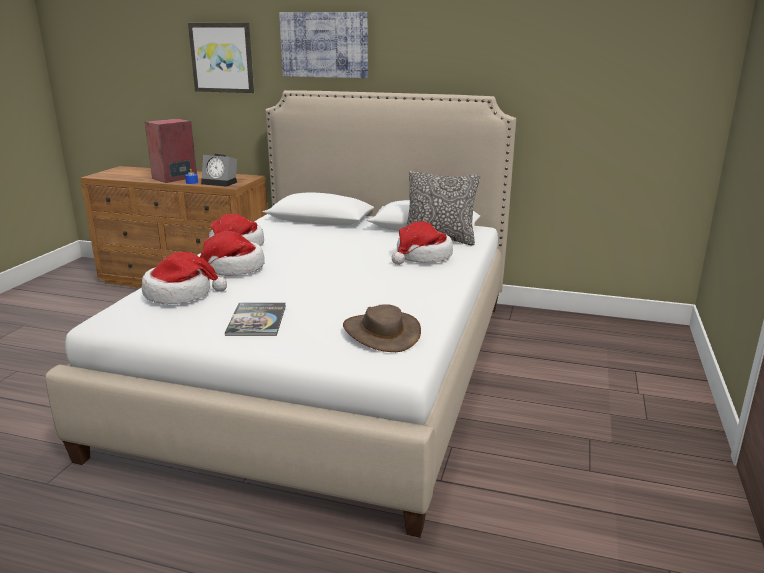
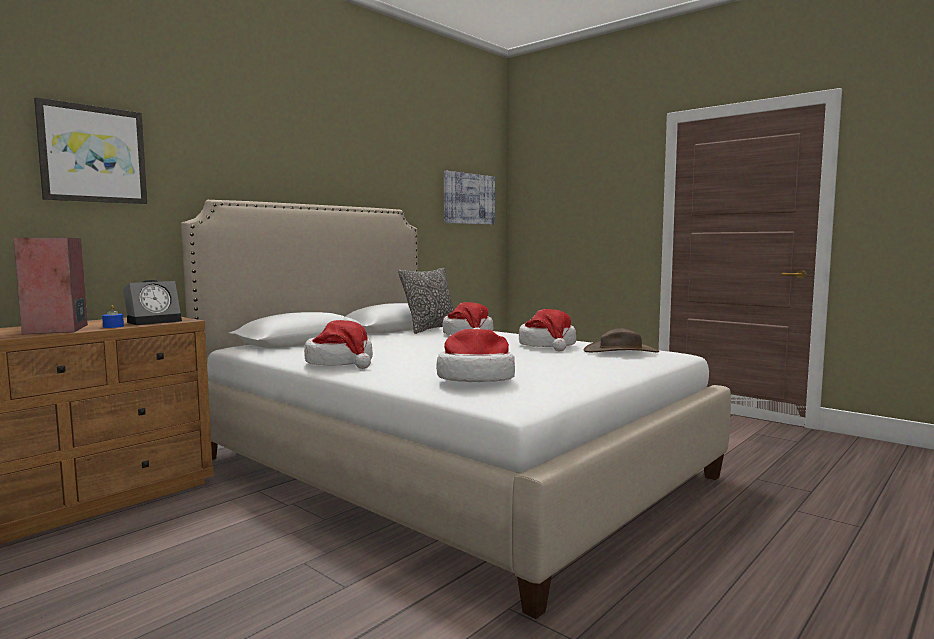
camera: 65 degrees left, 15 degrees down
(232, 268) = (417, 365): hat -> hat (548, 345)
(257, 320) = (569, 368): book -> none
(324, 45) = (239, 152): picture -> picture (468, 199)

